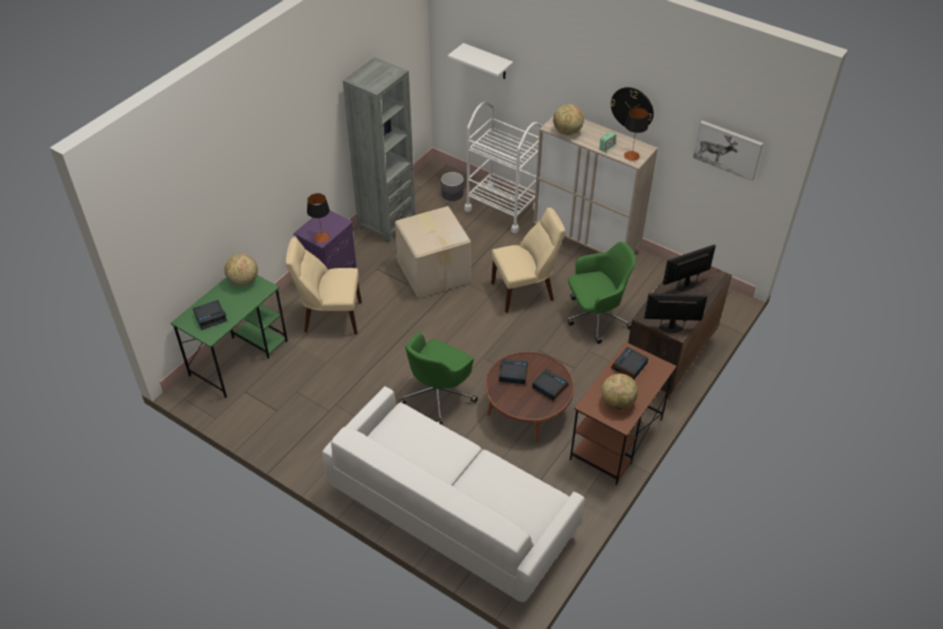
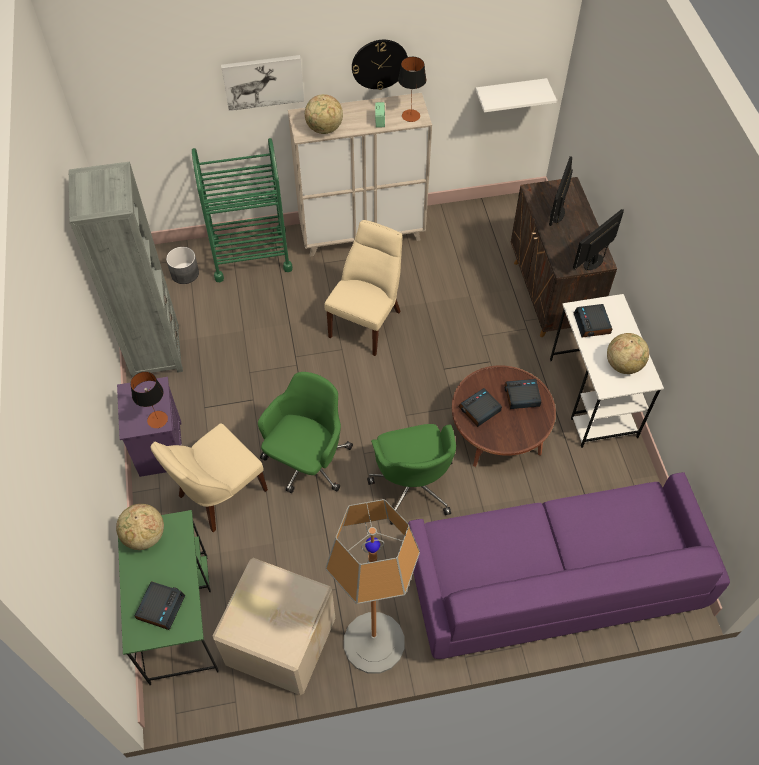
camera: 45 degrees left, 10 degrees up
(314, 453) = (373, 643): none -> floor lamp
(434, 271) = (263, 366): cardboard box -> cardboard box (280, 639)
(452, 510) = (551, 580): white sofa -> purple sofa
(487, 62) = (169, 100): white shelf -> white shelf (509, 94)
(502, 209) = (250, 255): white cart -> green cart
(595, 317) = (452, 300): green office chair -> green office chair (307, 462)
(616, 439) = (593, 398): brown desk -> white desk
(728, 149) = (502, 54): picture -> picture (263, 81)

